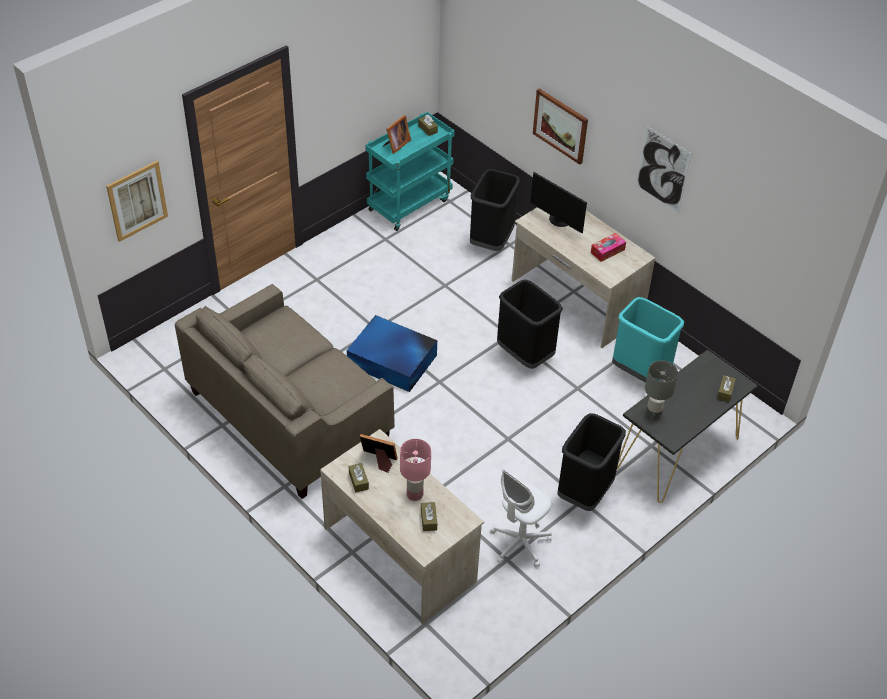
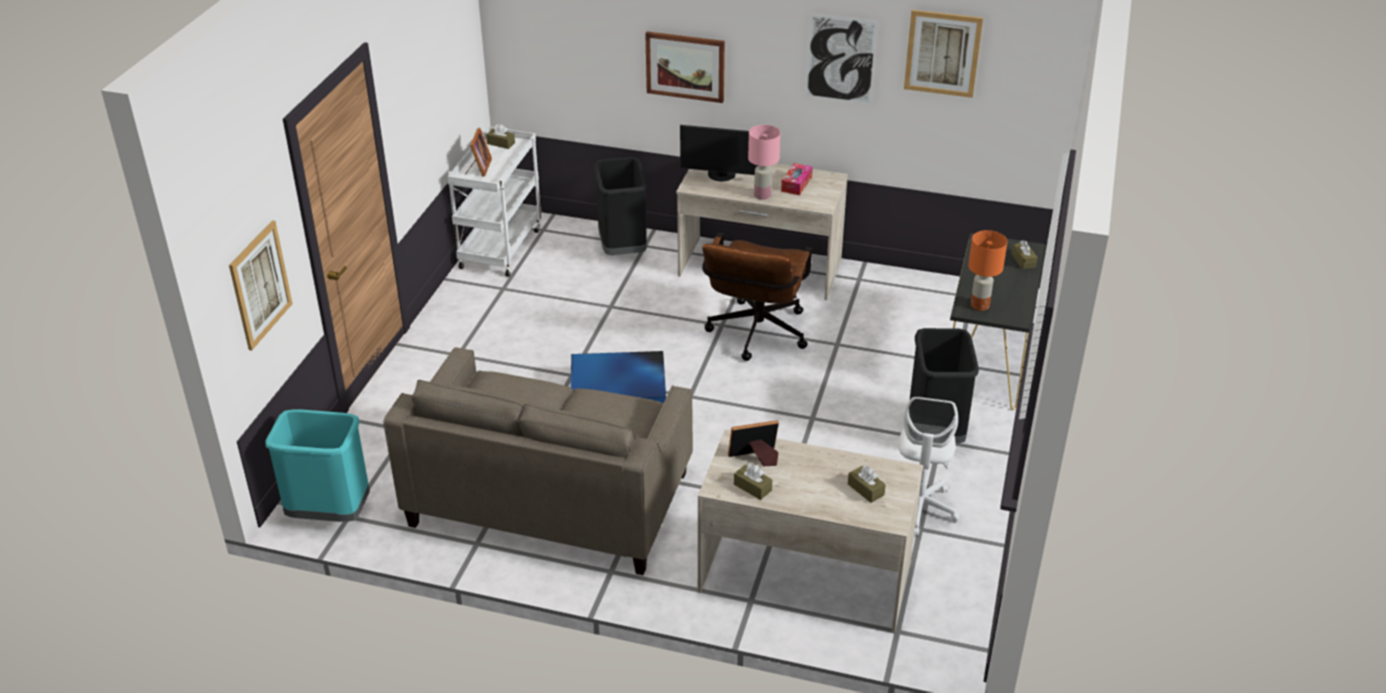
camera: 30 degrees left, 10 degrees down
(409, 204) = (500, 247): turquoise cart -> white cart
(415, 494) = (826, 472): pink table lamp -> pink table lamp (762, 195)
(524, 355) = (755, 336): black trash can -> brown office chair
(641, 372) = (884, 305): turquoise trash can -> turquoise trash can (330, 513)
(653, 415) = (980, 305): grey table lamp -> orange table lamp
(732, 199) = (942, 53): none -> picture

